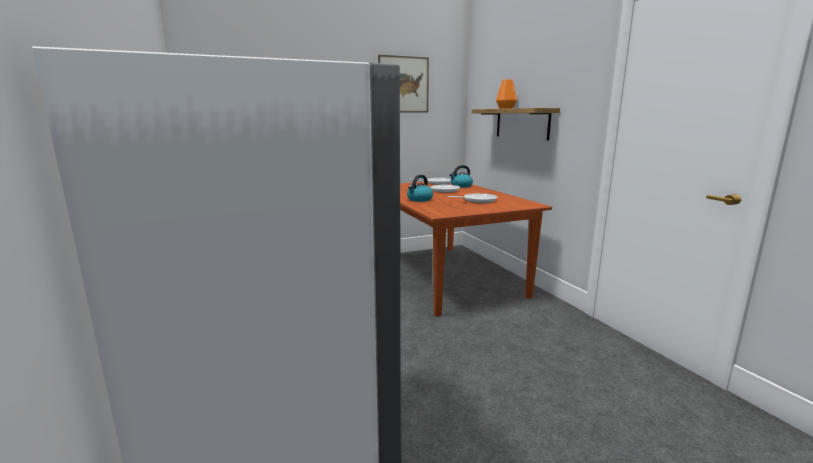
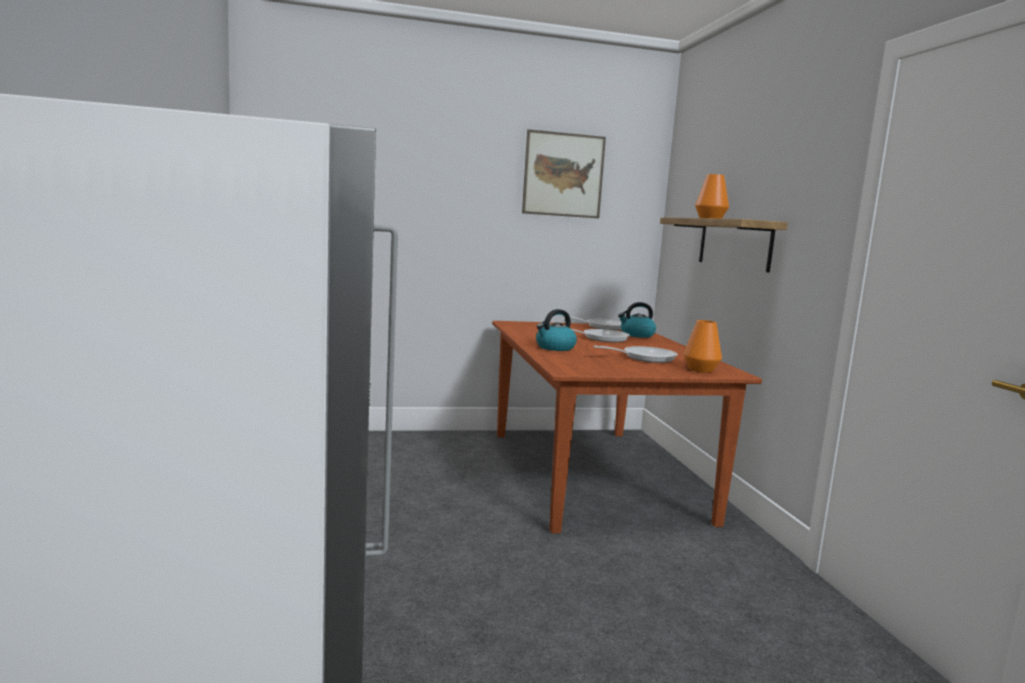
camera: 10 degrees right, 5 degrees down
(514, 204) = (700, 370): none -> orange vase

